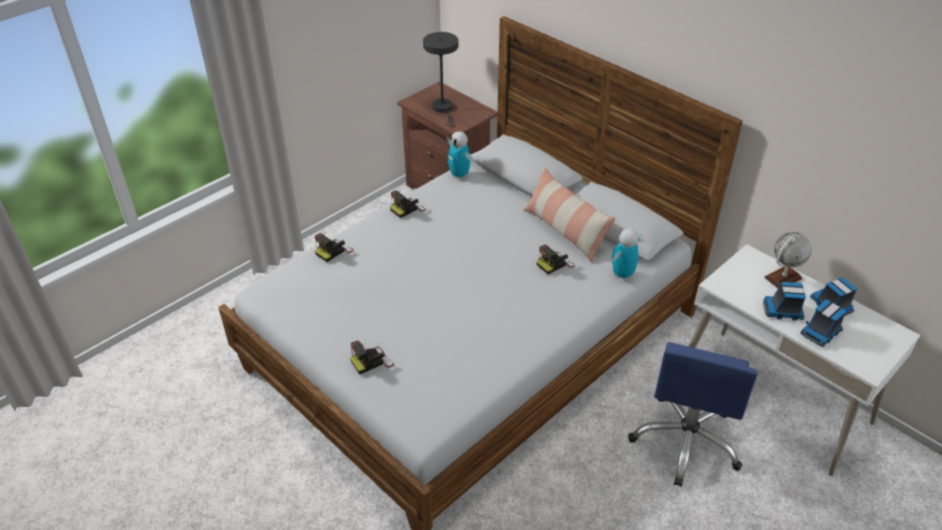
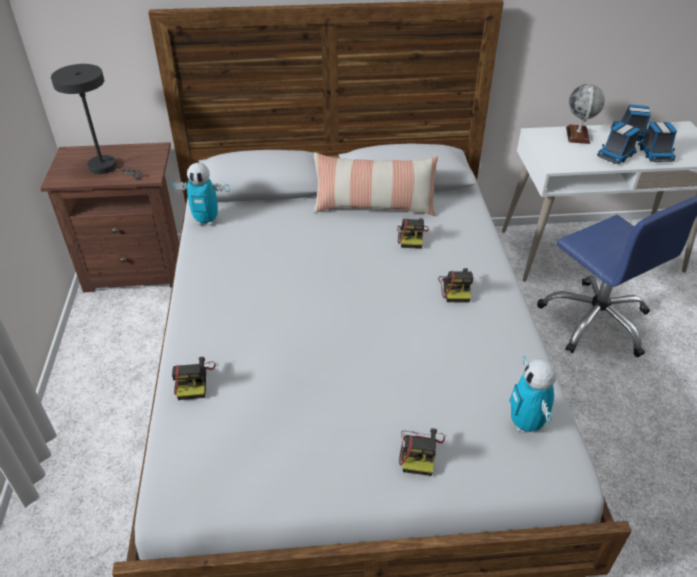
camera: 50 degrees left, 0 degrees up
(407, 209) = (205, 282): camera -> camera (456, 288)
(622, 275) = (469, 209): toy robot -> toy robot (525, 424)

